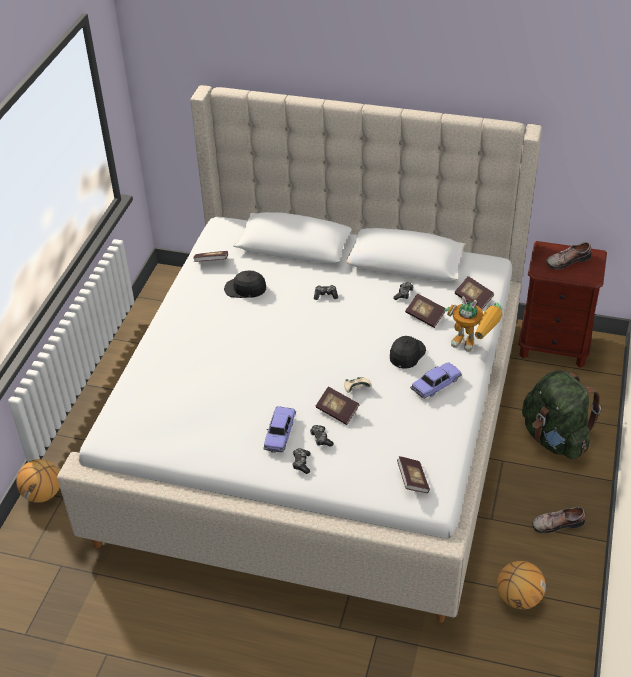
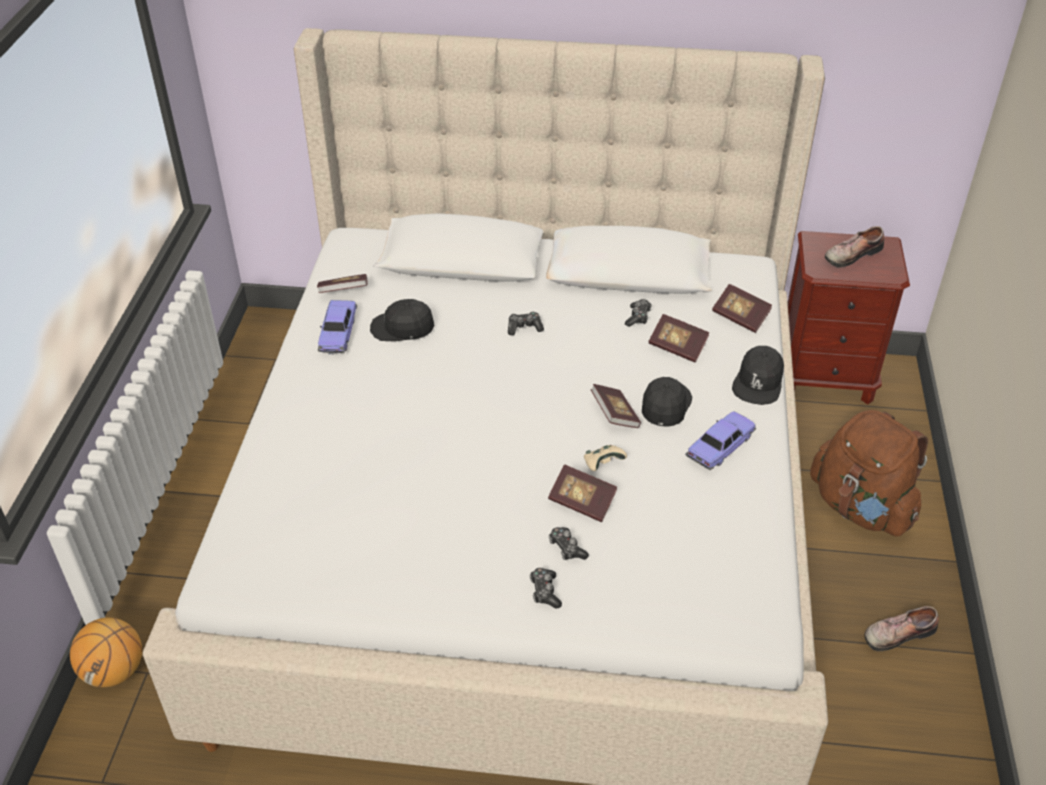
camera: 10 degrees left, 0 degrees up
(280, 434) = (500, 546): toy car -> toy car (338, 333)
(412, 480) = (725, 602): book -> book (614, 415)
(473, 344) = (758, 382): toy robot -> black cap
(518, 598) = (873, 757): basketball -> none
(555, 438) = (861, 507): green backpack -> brown backpack

